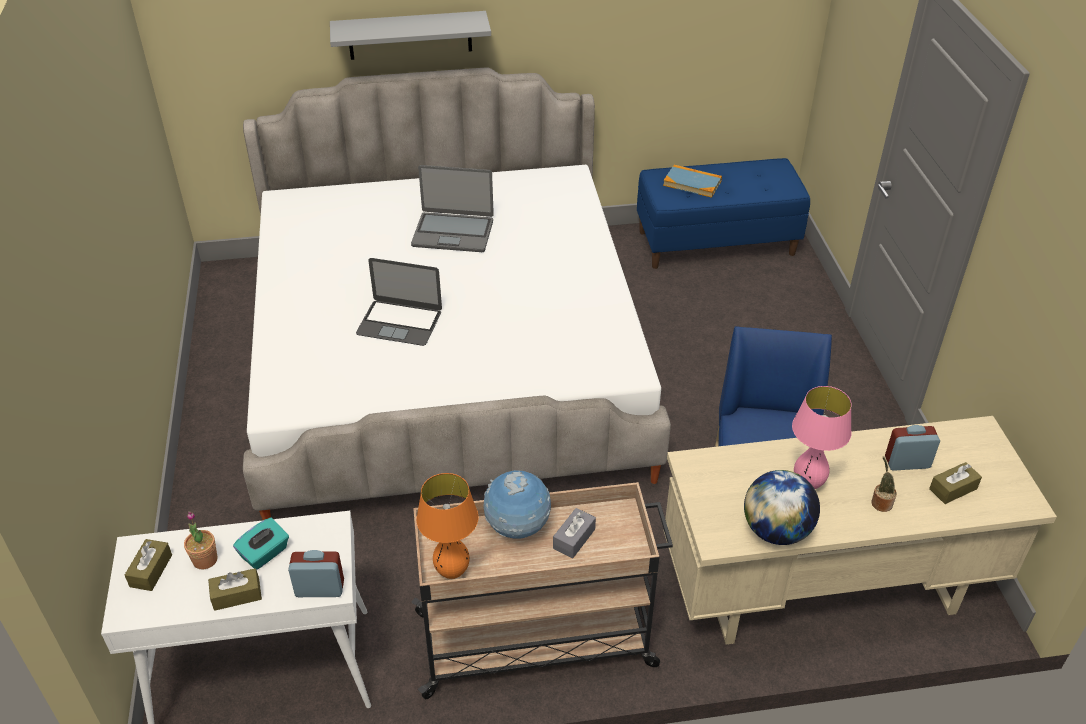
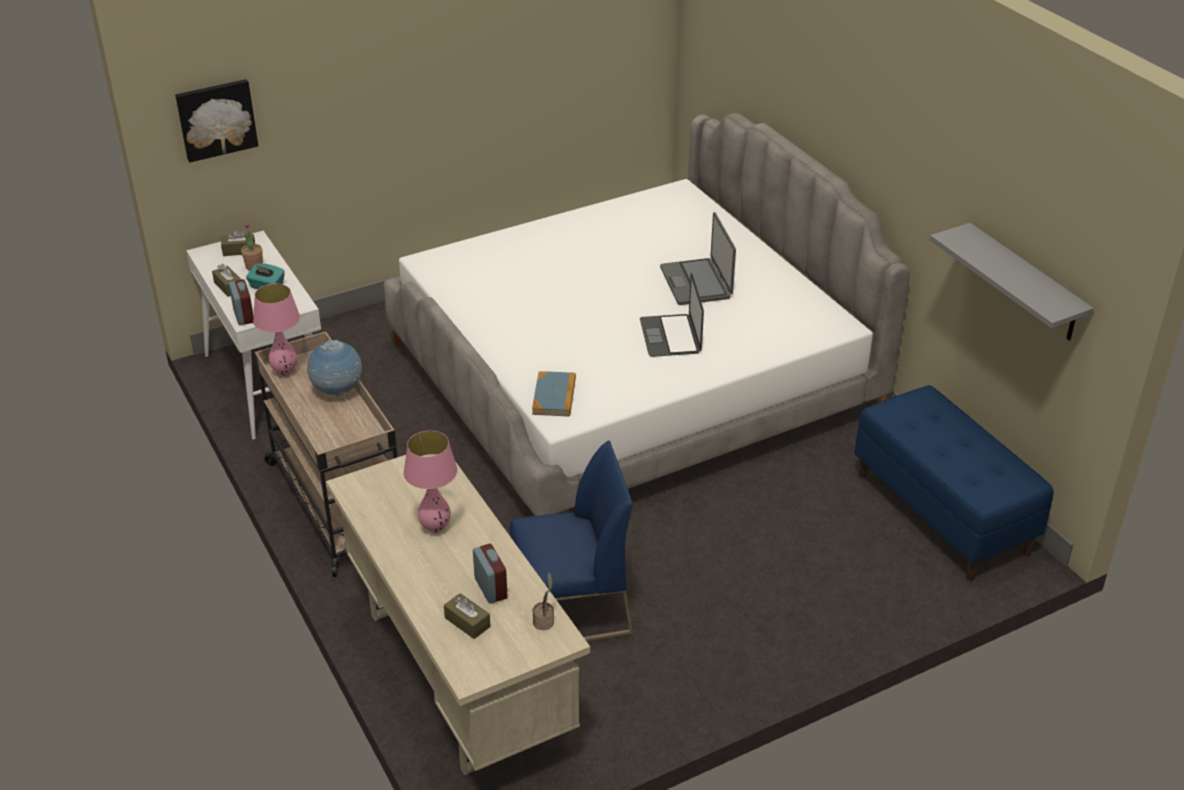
camera: 70 degrees right, 5 degrees down
(47, 438) = (216, 119): none -> picture
(399, 322) = (555, 288): laptop -> laptop (670, 336)
(410, 35) = (808, 115): grey shelf -> grey shelf (1025, 284)
(452, 571) = (285, 372): orange table lamp -> pink table lamp
(574, 538) = (337, 420): grey tissue box -> none
(692, 183) = (934, 423): book -> book (554, 396)
(776, 530) = (372, 516): globe -> none
(880, 502) = (430, 575): potted plant -> potted plant (544, 621)

